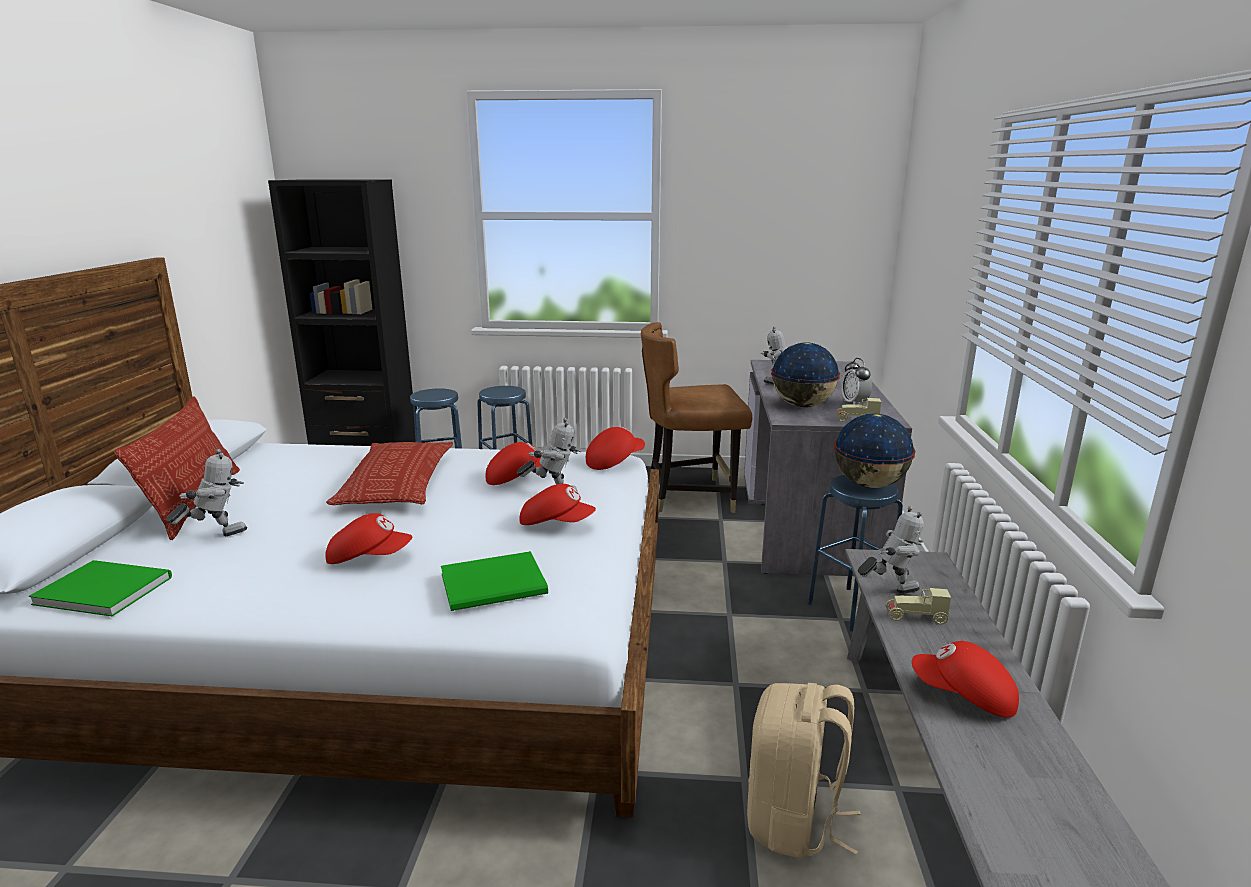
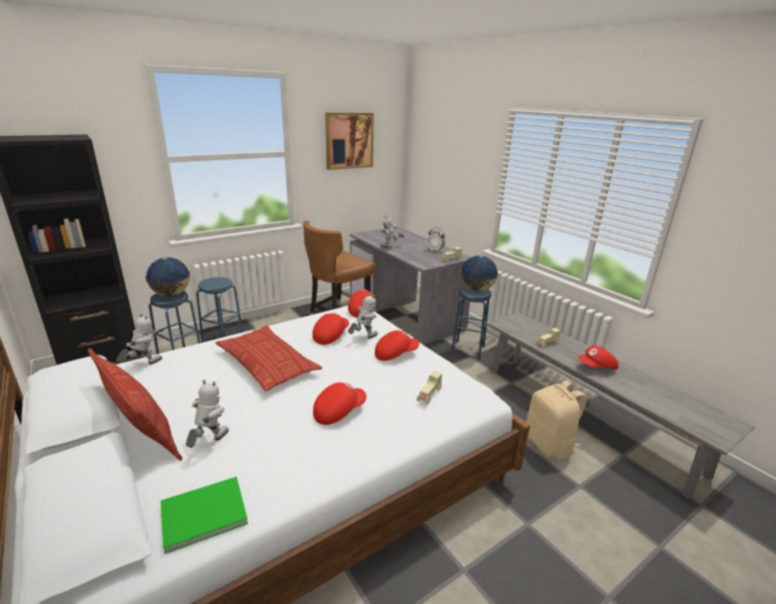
camera: 40 degrees left, 5 degrees up
(497, 584) = (429, 395): green book -> beige toy car
(770, 199) = (349, 140): none -> picture
(803, 405) = (418, 256): globe -> globe (172, 294)
(889, 590) = (525, 335): toy robot -> toy robot (144, 364)

